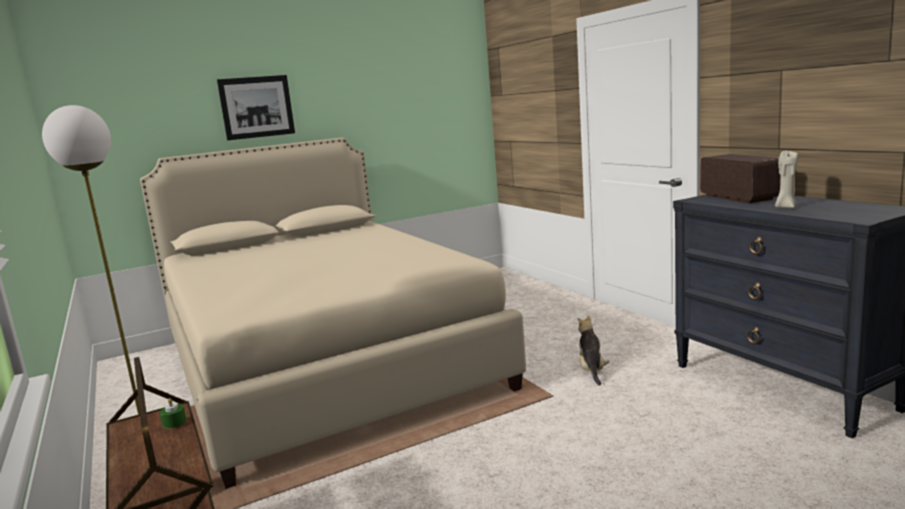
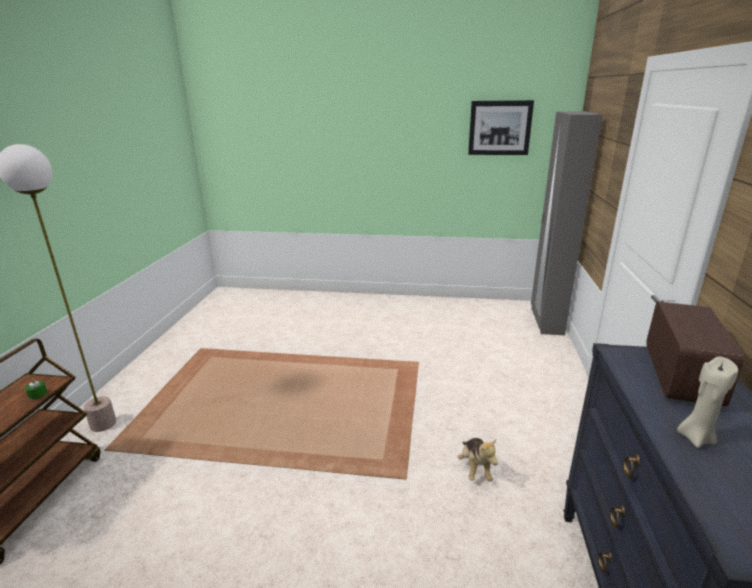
camera: 35 degrees right, 10 degrees up
(257, 107) = (338, 120): picture -> picture (500, 128)
(324, 364) = (309, 349): beige bed -> none
(516, 279) = (546, 321): none -> grey wardrobe
(591, 370) = (475, 468): plush toy -> plush toy turned 135 degrees clockwise

